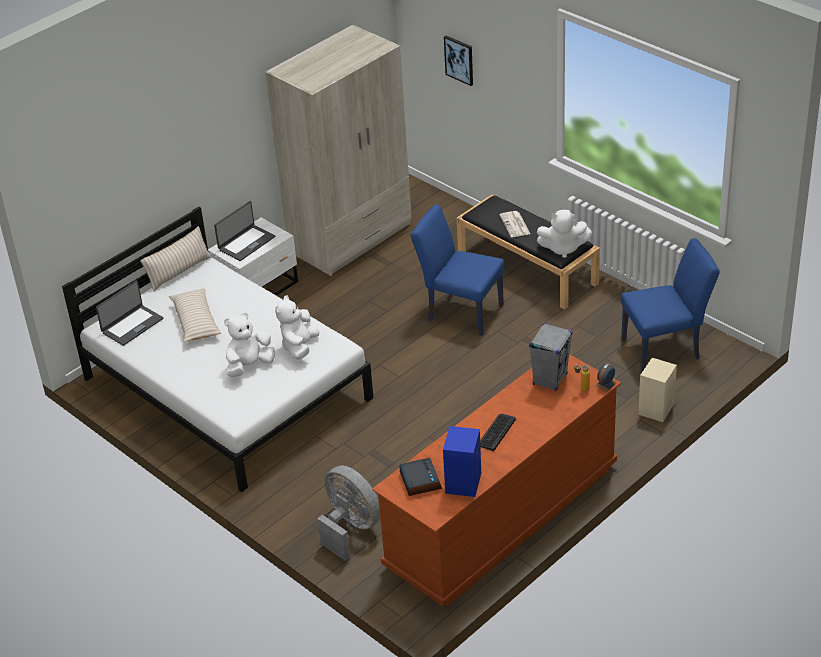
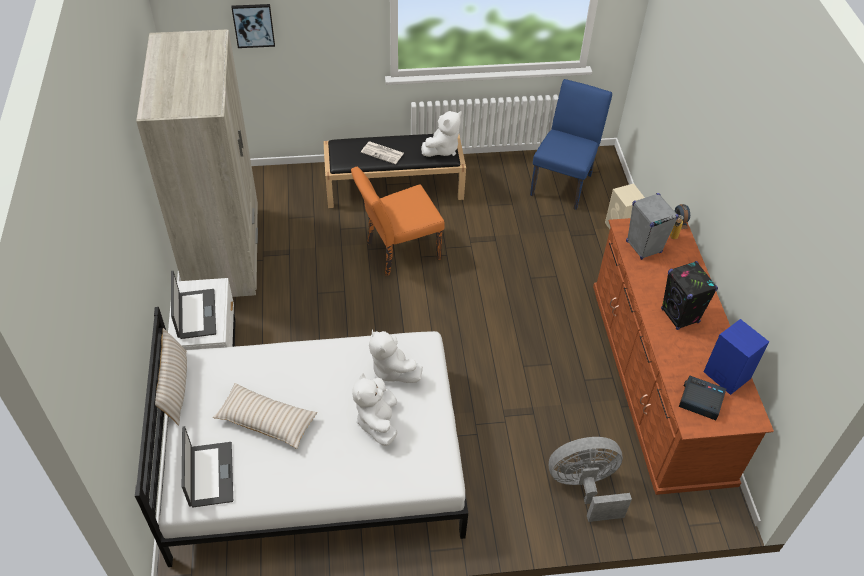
camera: 55 degrees left, 10 degrees up
(460, 311) = (397, 252): blue chair -> orange chair
(496, 432) = (680, 316): keyboard -> black speaker

